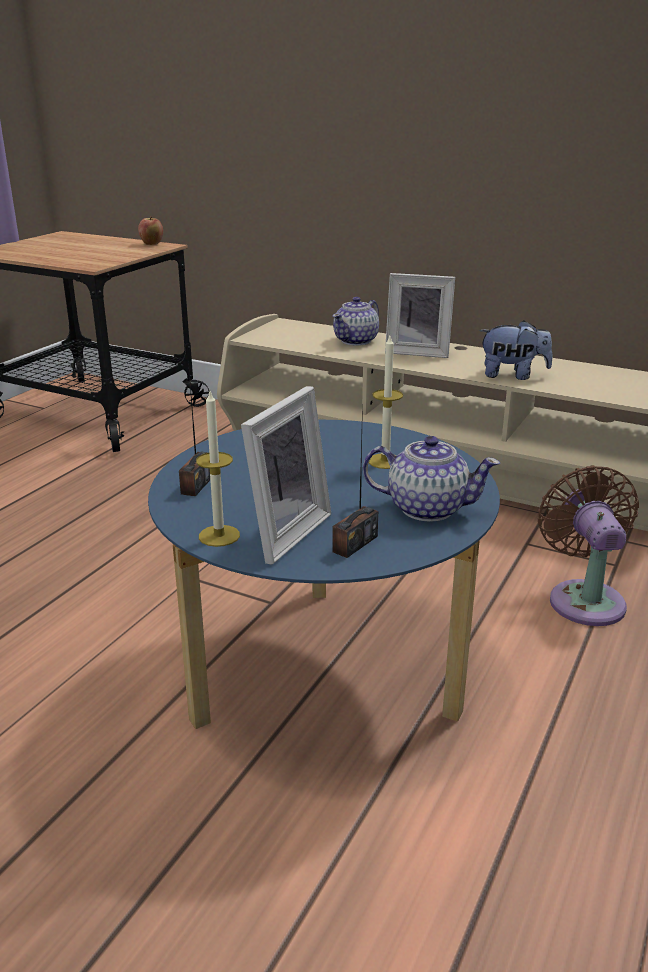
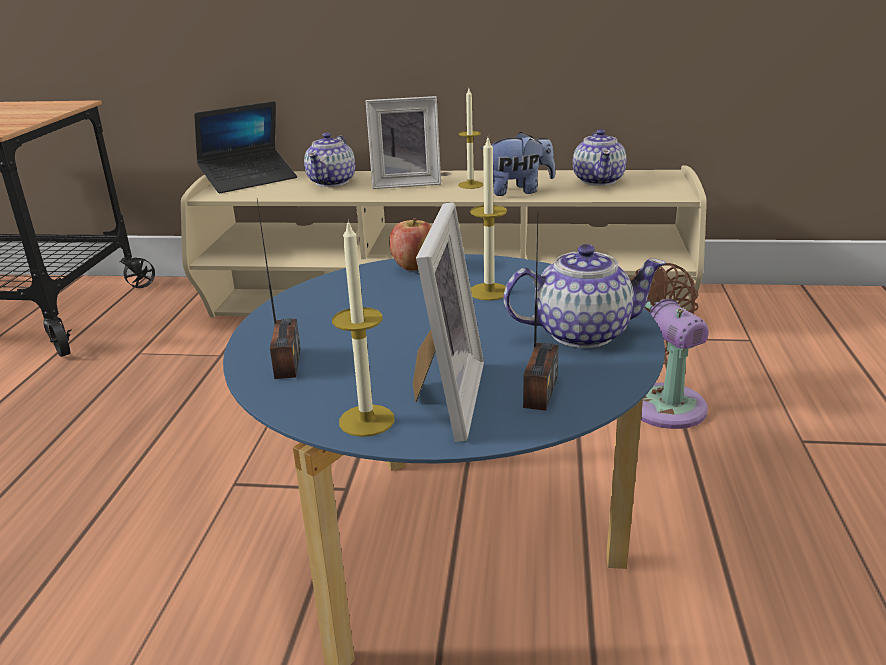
camera: 20 degrees left, 0 degrees up
(151, 244) = (55, 103): apple -> apple (414, 267)
(290, 328) = (249, 180): none -> laptop
(474, 362) = (470, 185): none -> candle
(599, 377) = (598, 180): none -> teapot

